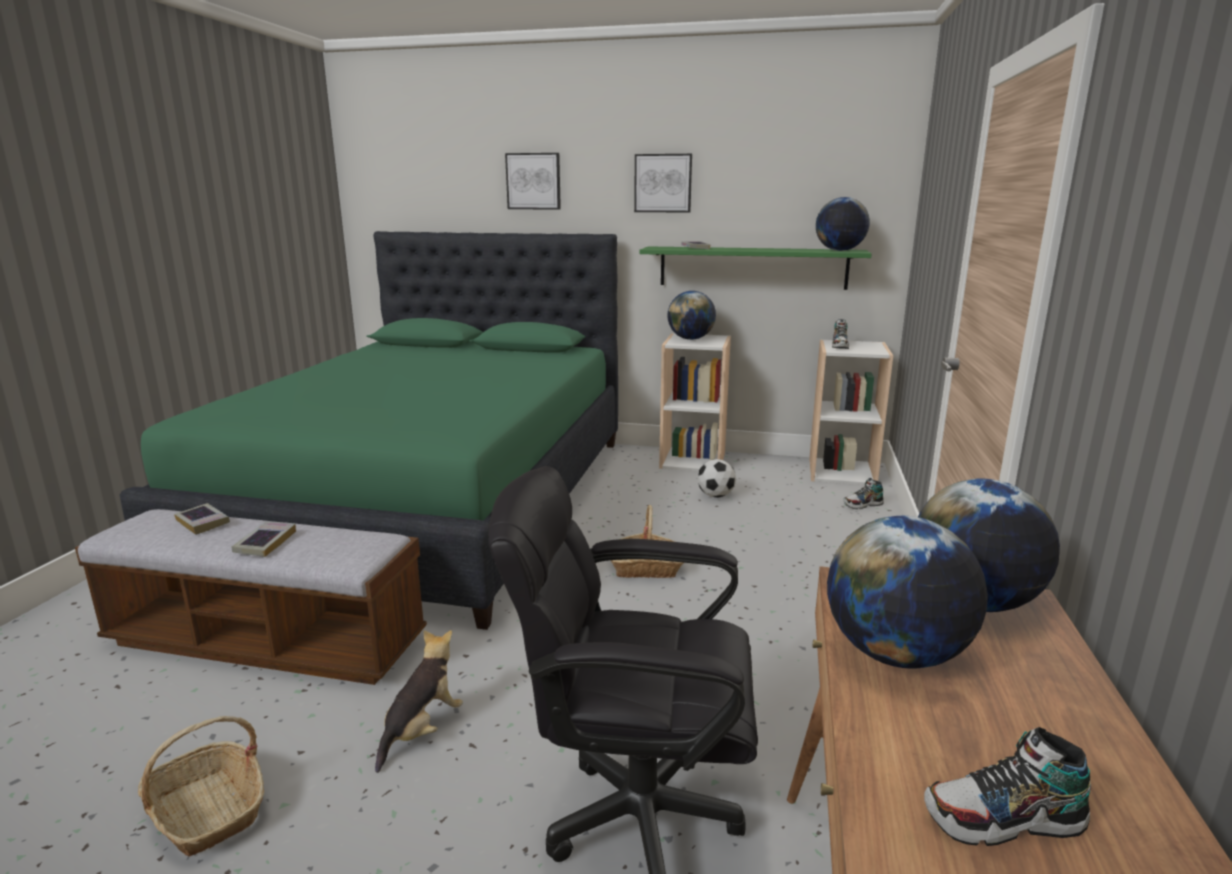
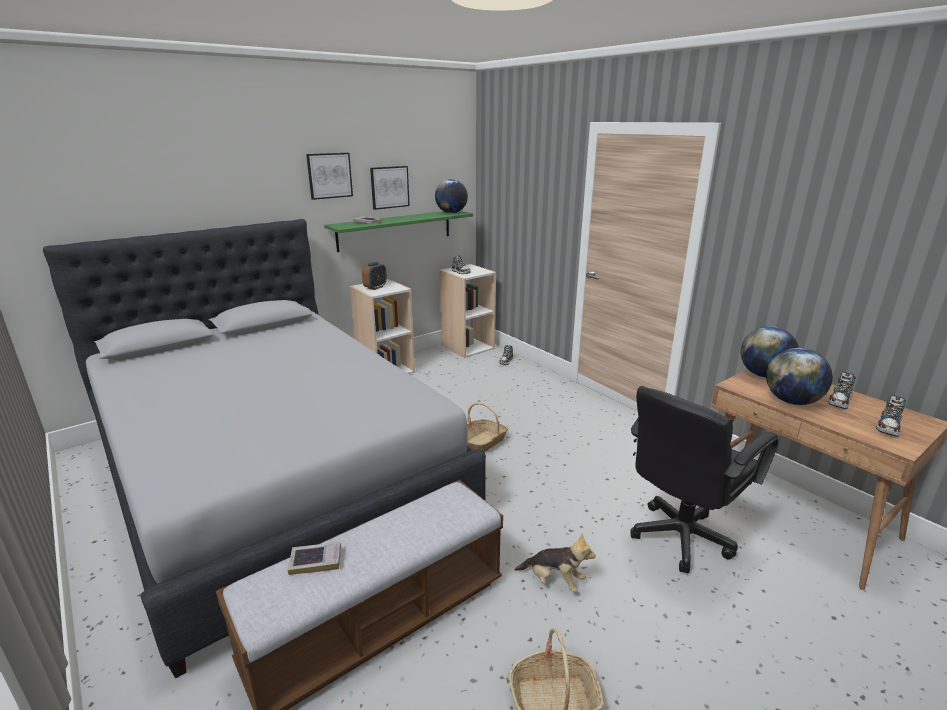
camera: 50 degrees left, 5 degrees up
(265, 543) = (401, 538): book -> none
(422, 730) = (554, 581): plush toy -> plush toy turned 135 degrees clockwise
(432, 499) = (273, 474): green bed -> grey bed
(533, 181) = (219, 180): picture -> picture (389, 187)
(691, 339) = (375, 287): globe -> alarm clock
(715, 495) = (438, 386): football -> none
(1025, 718) = (839, 401): none -> shoe

